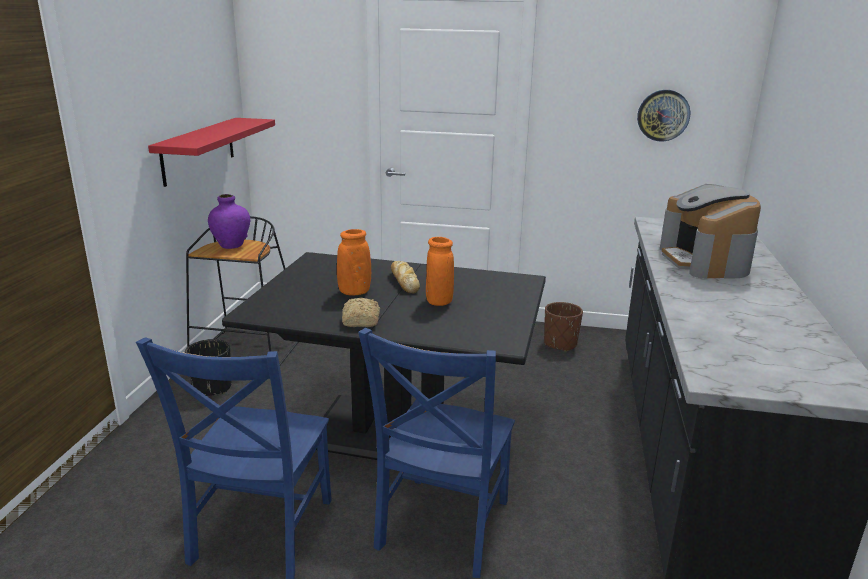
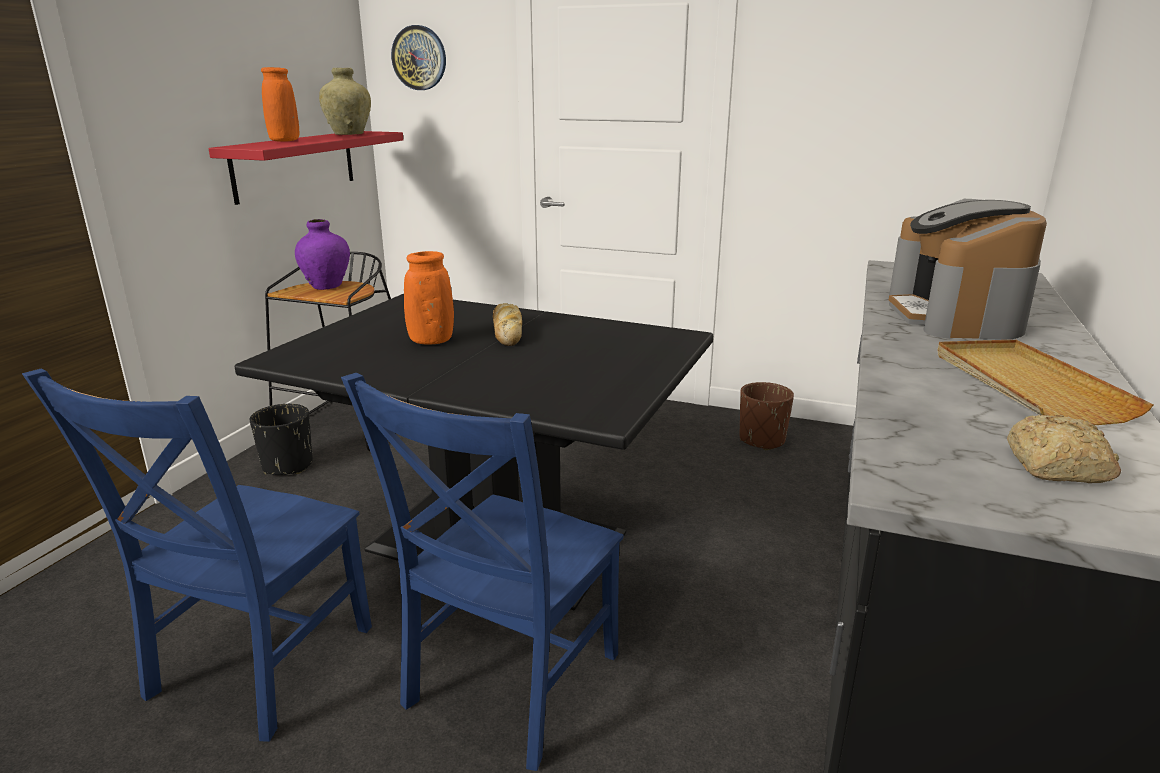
camera: 10 degrees right, 0 degrees up
(236, 123) = (349, 134): none -> beige vase
(360, 321) = (414, 377): bread -> bread (1055, 467)
(439, 302) = (540, 358): orange vase -> orange vase (285, 141)
(663, 115) = (921, 117): wall clock -> wall clock (419, 58)
(760, 310) = (1026, 385): none -> beige tray

